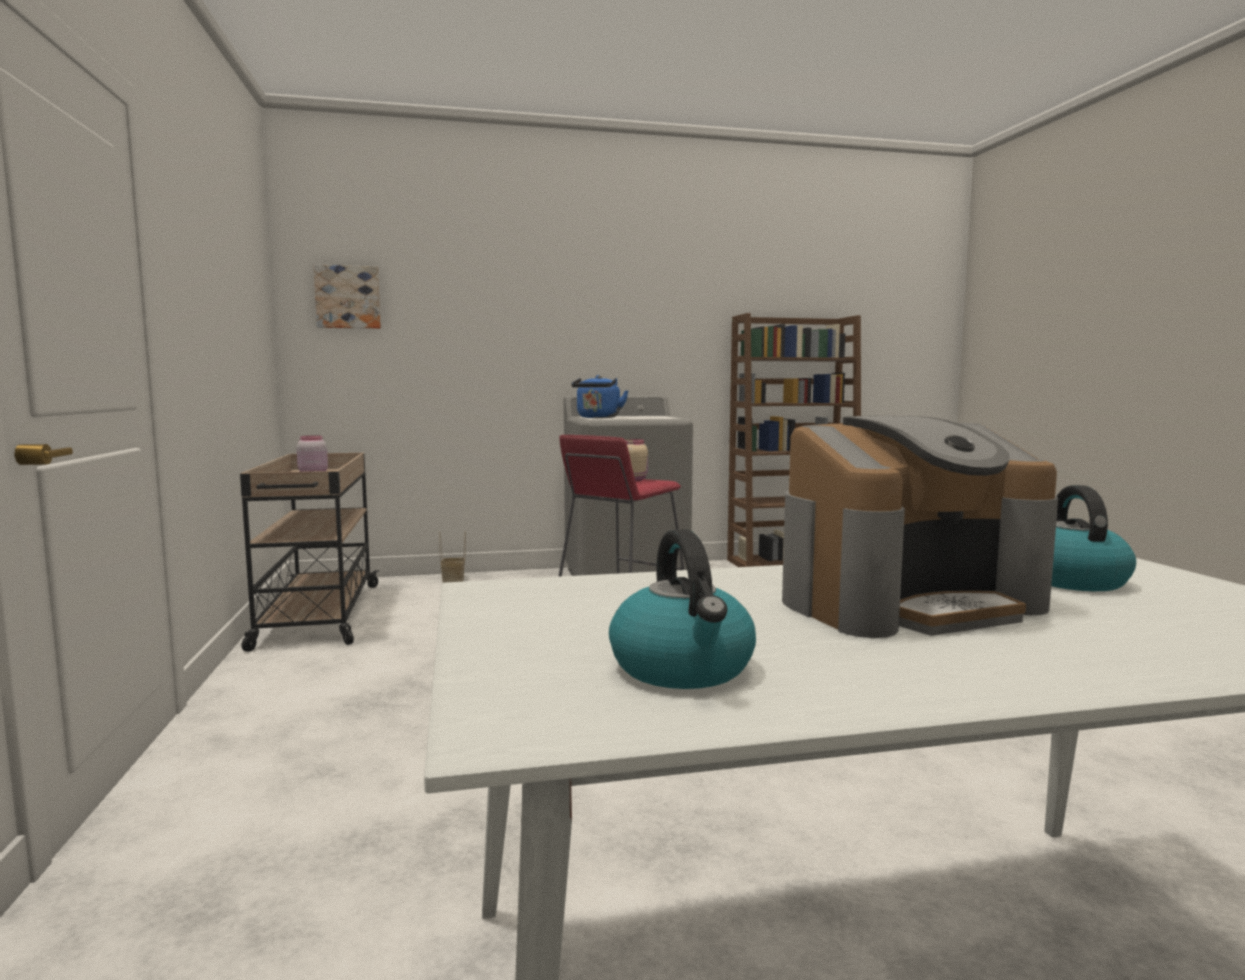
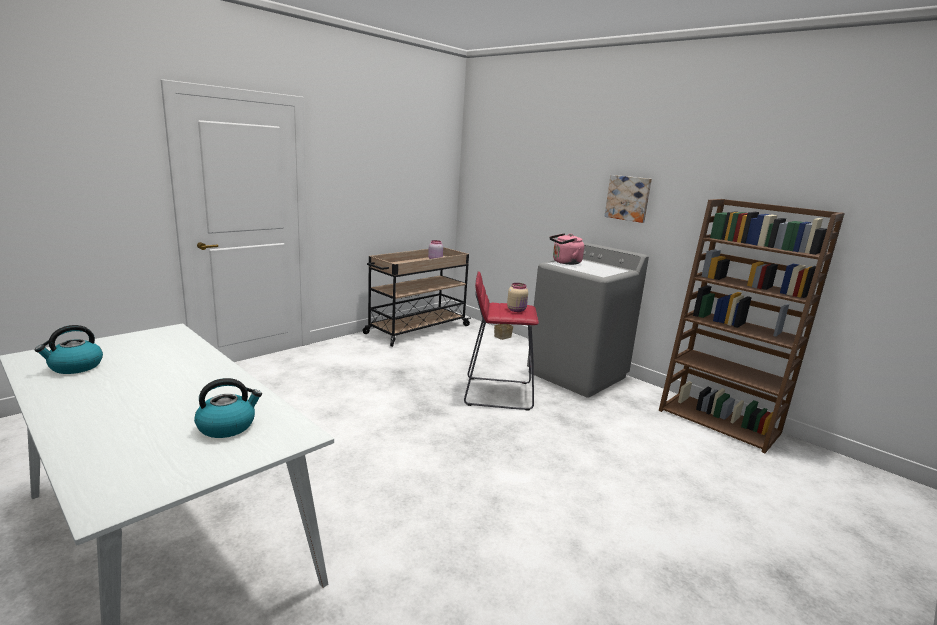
camera: 55 degrees right, 10 degrees up
(348, 297) = (487, 165): picture -> picture (628, 198)
(598, 417) = (565, 262): blue kettle -> pink kettle
(907, 602) = (169, 392): coffee machine -> none

